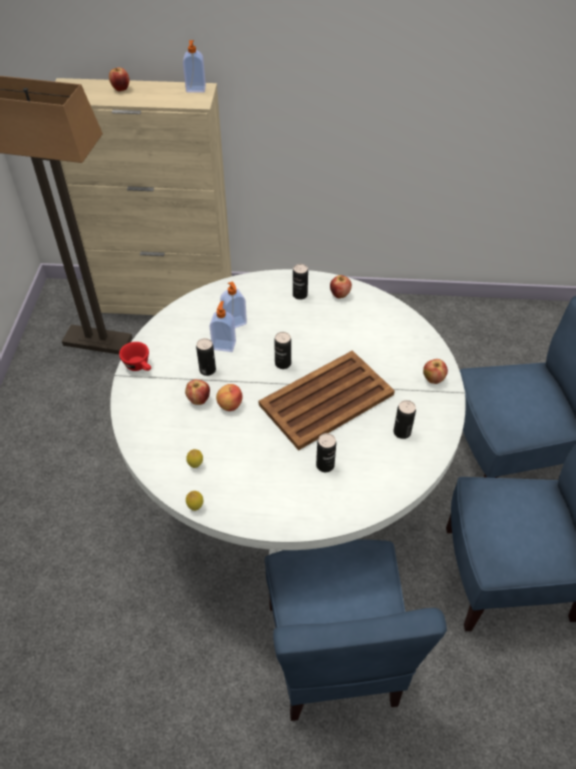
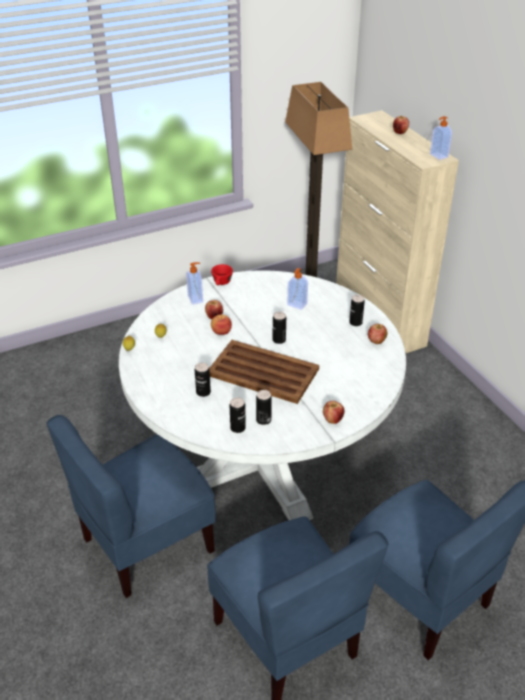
camera: 60 degrees right, 10 degrees down
(207, 370) = (243, 310): can -> can (238, 428)
(224, 345) = (272, 308): soap dispenser -> soap dispenser (196, 299)

